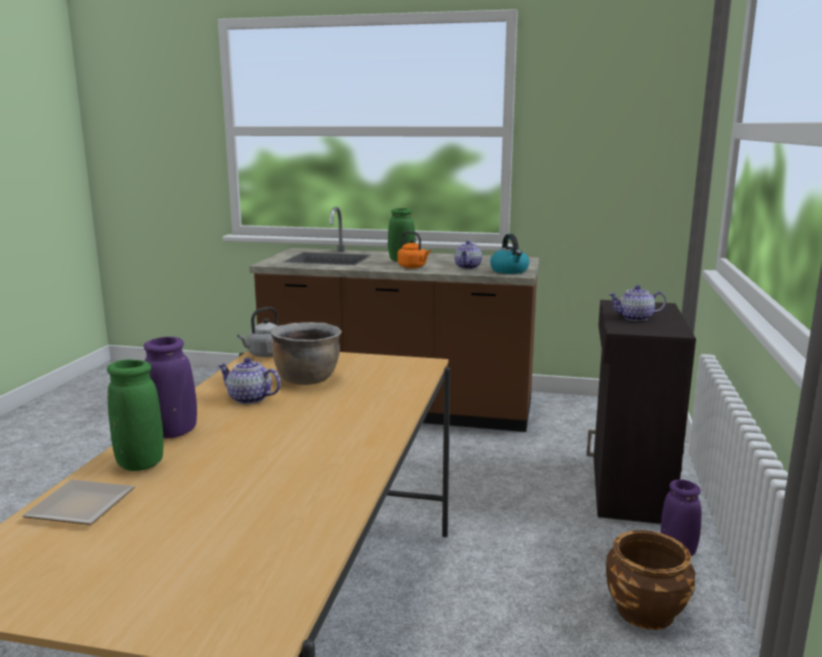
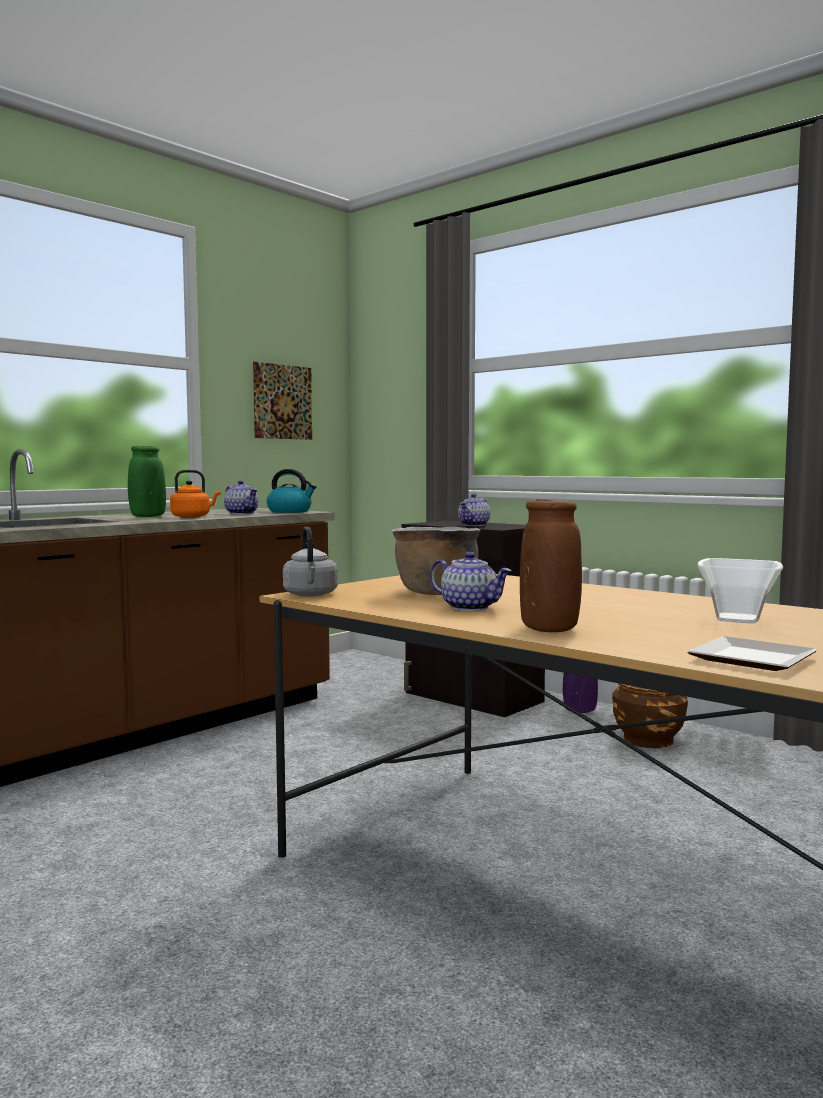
camera: 60 degrees left, 10 degrees down
(140, 463) = (637, 641): green vase -> none
(173, 433) = (549, 629): purple vase -> brown vase
(249, 399) = (470, 607): teapot -> teapot turned 105 degrees counterclockwise
(260, 489) = (738, 619): none -> bowl
(605, 159) = (283, 402): none -> picture

